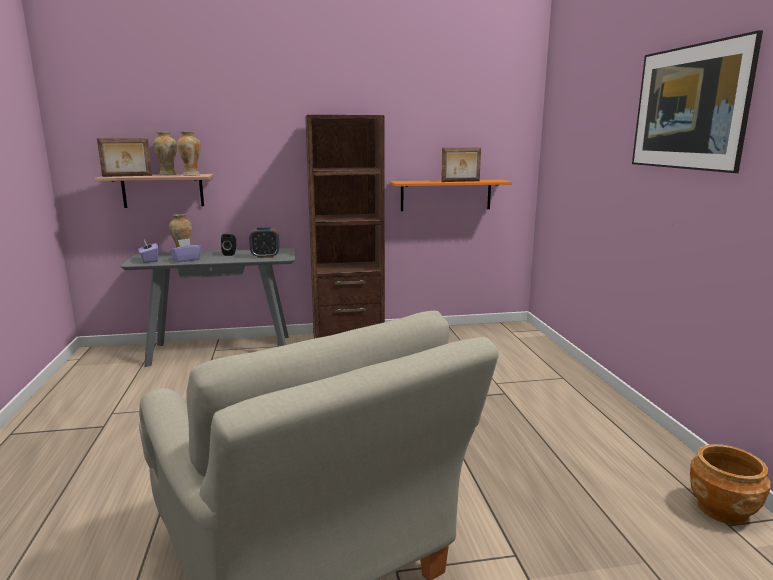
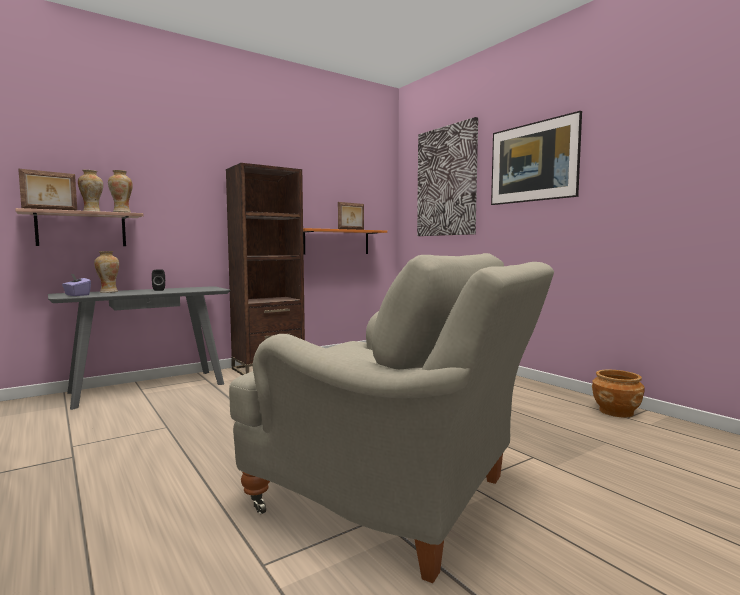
camera: 25 degrees left, 10 degrees down
(186, 260) = (119, 293): purple tissue box -> none
(265, 256) = (198, 289): alarm clock -> none
(589, 119) = (446, 181): none -> picture

